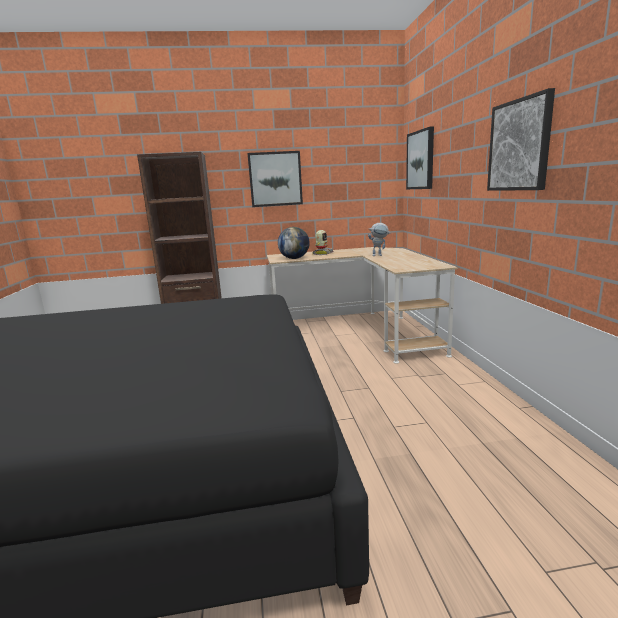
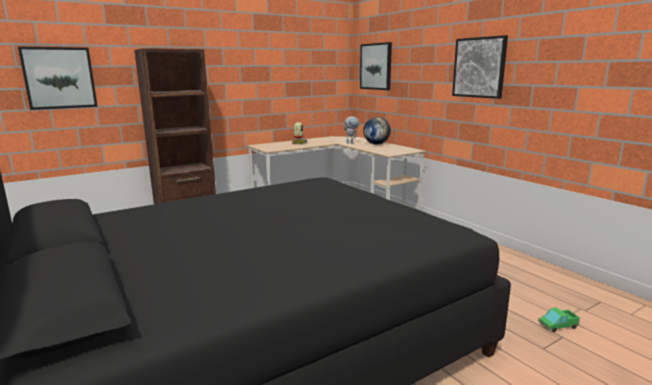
camera: 25 degrees left, 0 degrees up
(275, 179) = (254, 76): picture -> picture (59, 78)
(294, 258) = (282, 148): globe -> globe (376, 144)
(521, 583) = (558, 325): none -> toy truck

